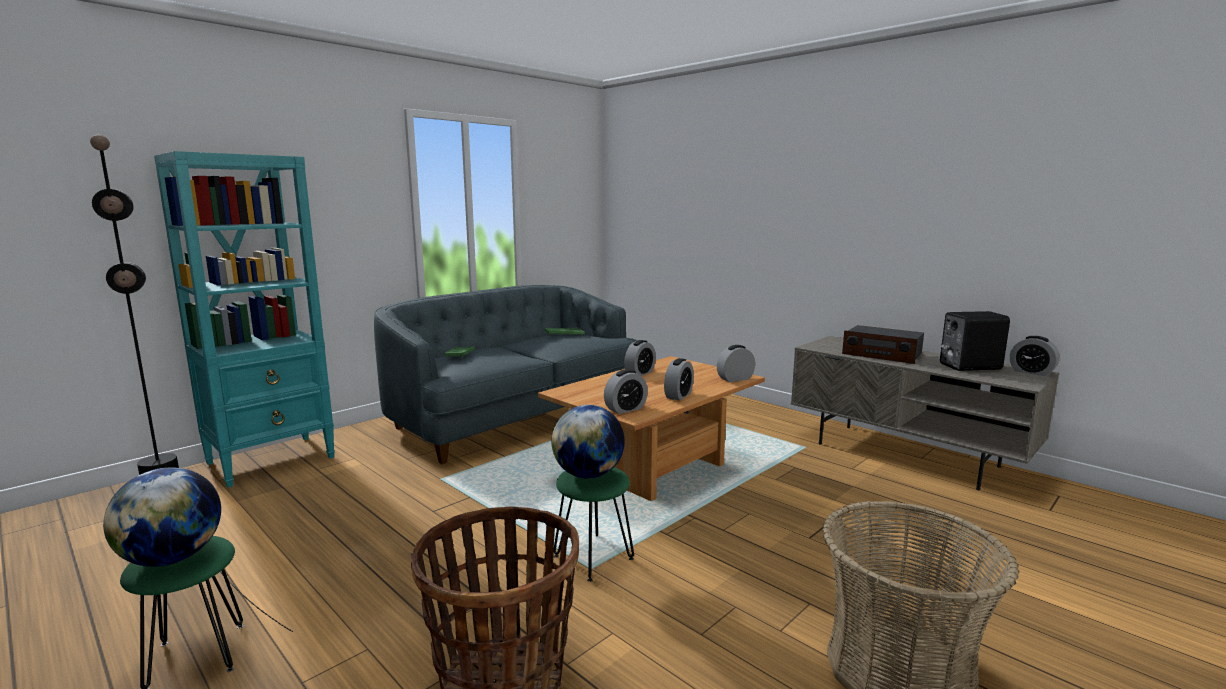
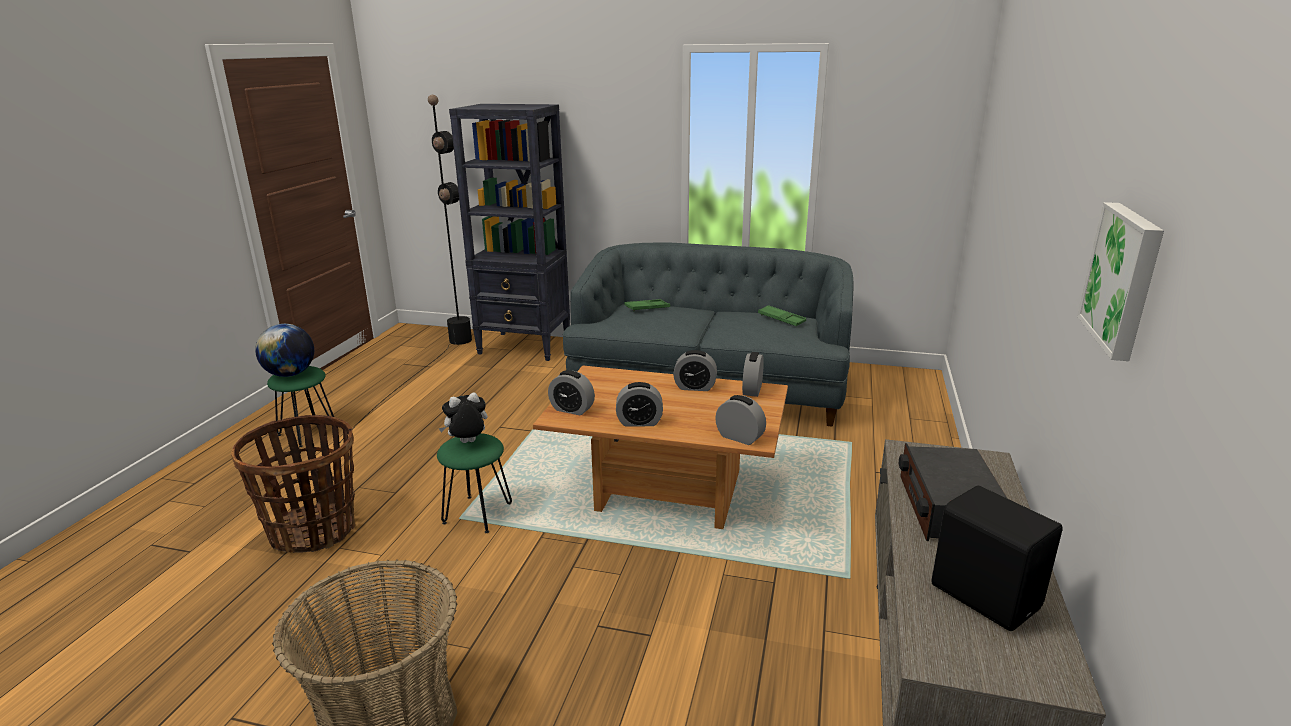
camera: 60 degrees right, 10 degrees up
(272, 460) = (525, 346): turquoise bookcase -> black bookcase
(588, 475) = (467, 443): globe -> plush toy
(945, 199) = (1124, 278): none -> picture
(1031, 372) = (1049, 673): alarm clock -> alarm clock (752, 390)

